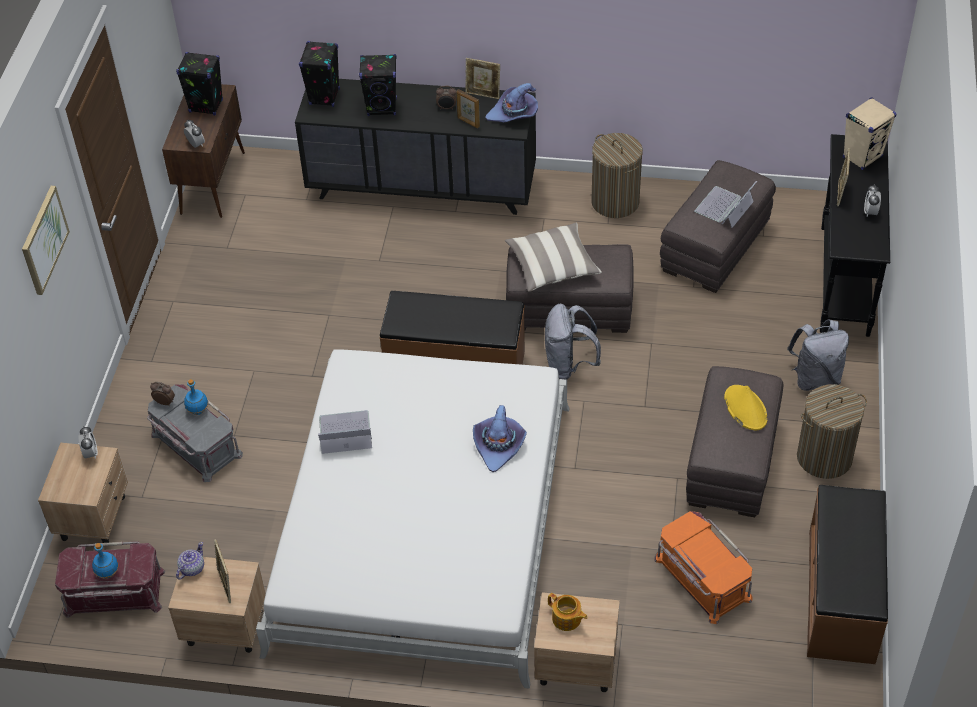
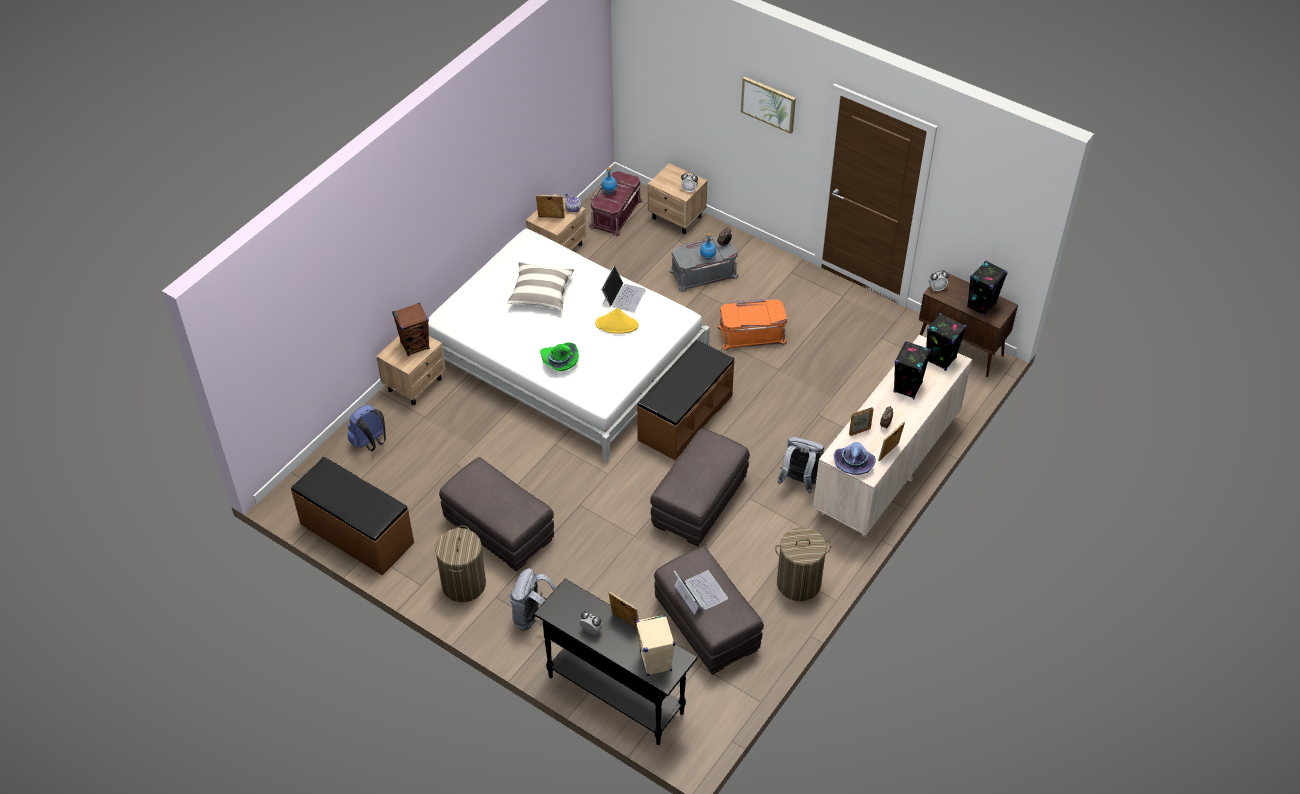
camera: 115 degrees right, 0 degrees up
(422, 187) = (886, 468): black dresser -> beige dresser
(499, 445) = (559, 361): purple hat -> green hat
(552, 266) = (705, 459): pillow -> pillow (541, 293)
(567, 619) = (415, 346): teapot -> brown speaker
(569, 365) = (645, 479): grey backpack -> grey backpack (799, 482)
(701, 579) = (424, 469): orange storage box -> orange storage box (752, 334)
(703, 661) = (370, 443): none -> blue backpack
(745, 408) = (499, 504): yellow hat -> yellow hat (617, 325)

